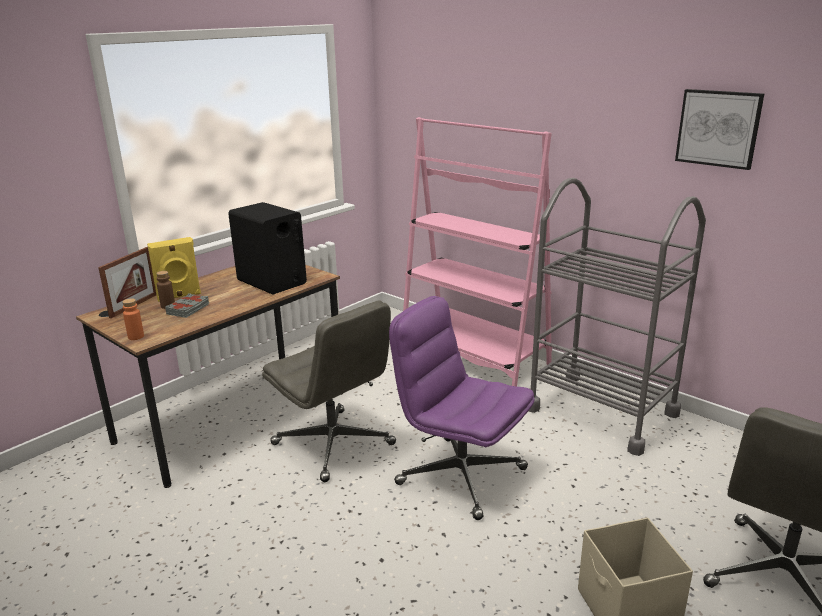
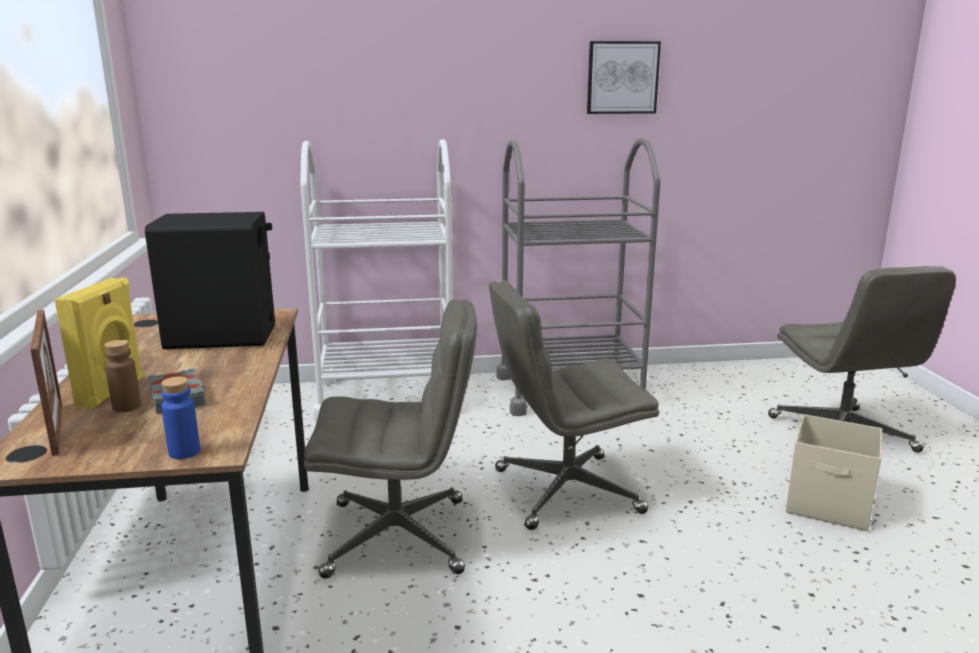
camera: 50 degrees left, 5 degrees down
(136, 337) = (184, 452): orange bottle -> blue bottle
(460, 476) = (565, 491): purple office chair -> grey office chair
(474, 357) = (387, 396): pink bookcase -> white cart

